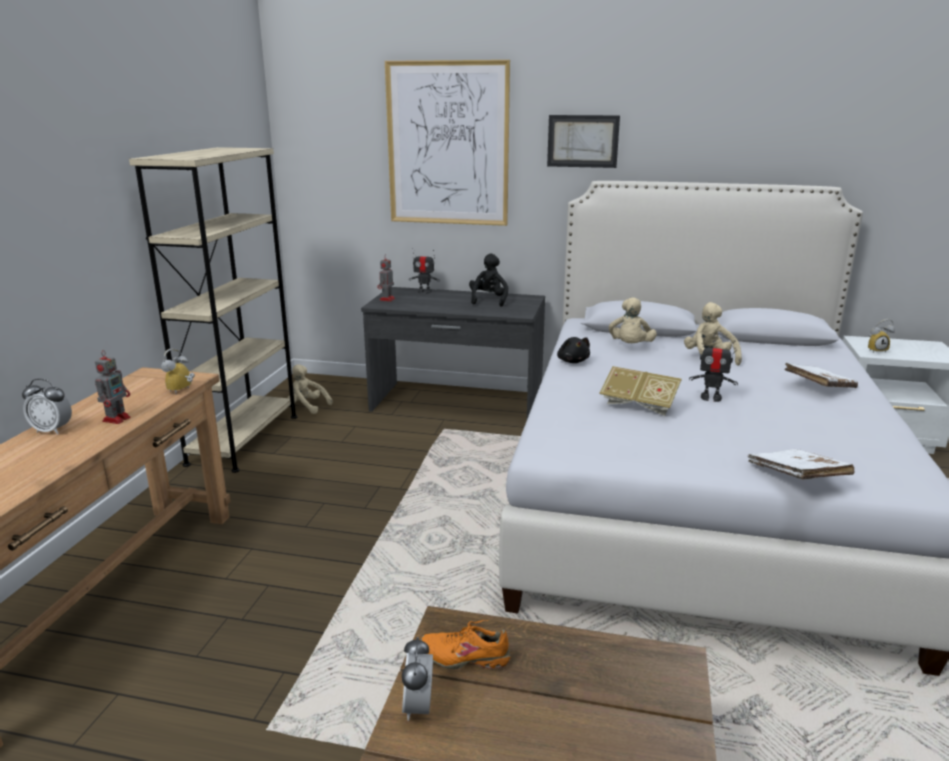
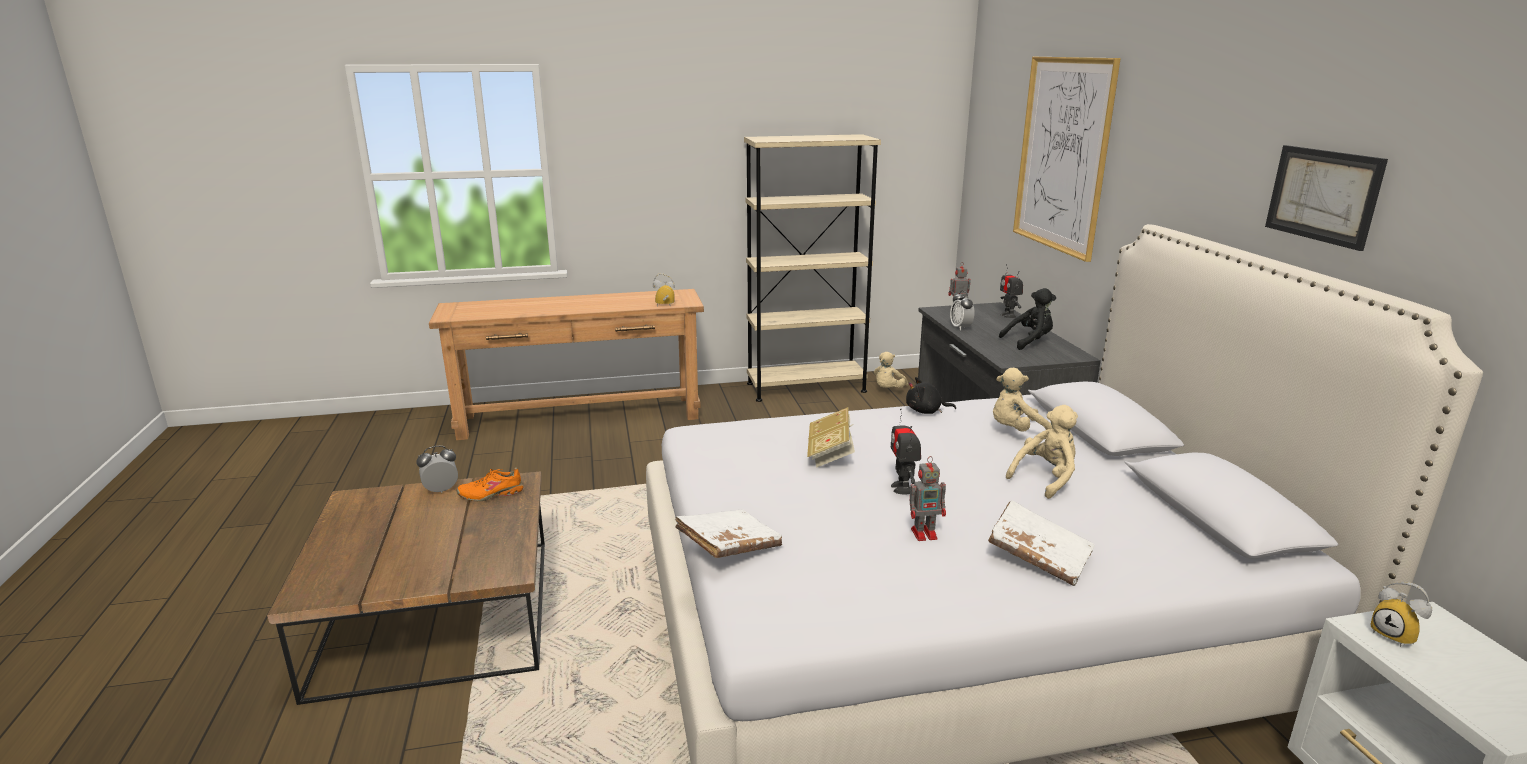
camera: 65 degrees right, 0 degrees up
(52, 430) = (584, 299): alarm clock -> alarm clock (960, 327)
(117, 418) = (610, 305): toy robot -> toy robot (925, 533)
(307, 407) = (888, 390): beige plush toy -> beige plush toy turned 150 degrees counterclockwise
(465, 656) = (491, 494): orange shoe -> orange shoe turned 90 degrees counterclockwise
(572, 361) = (926, 411): black plush toy -> black plush toy turned 45 degrees clockwise
(582, 141) = (1166, 169): picture -> picture (1323, 195)

